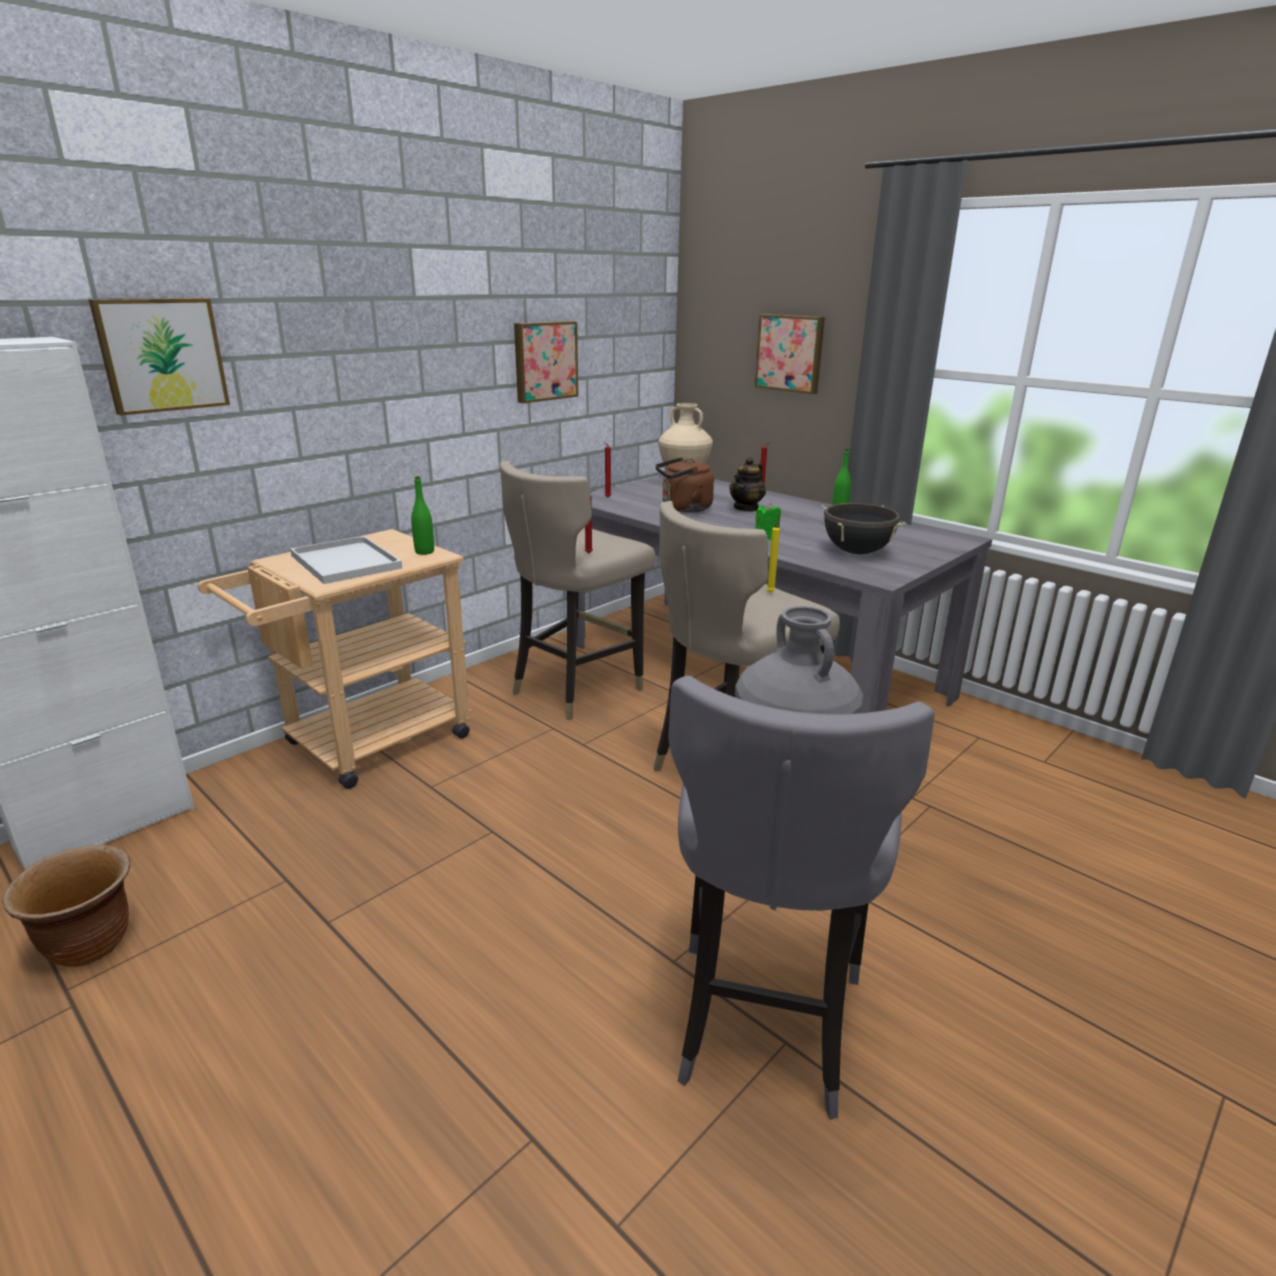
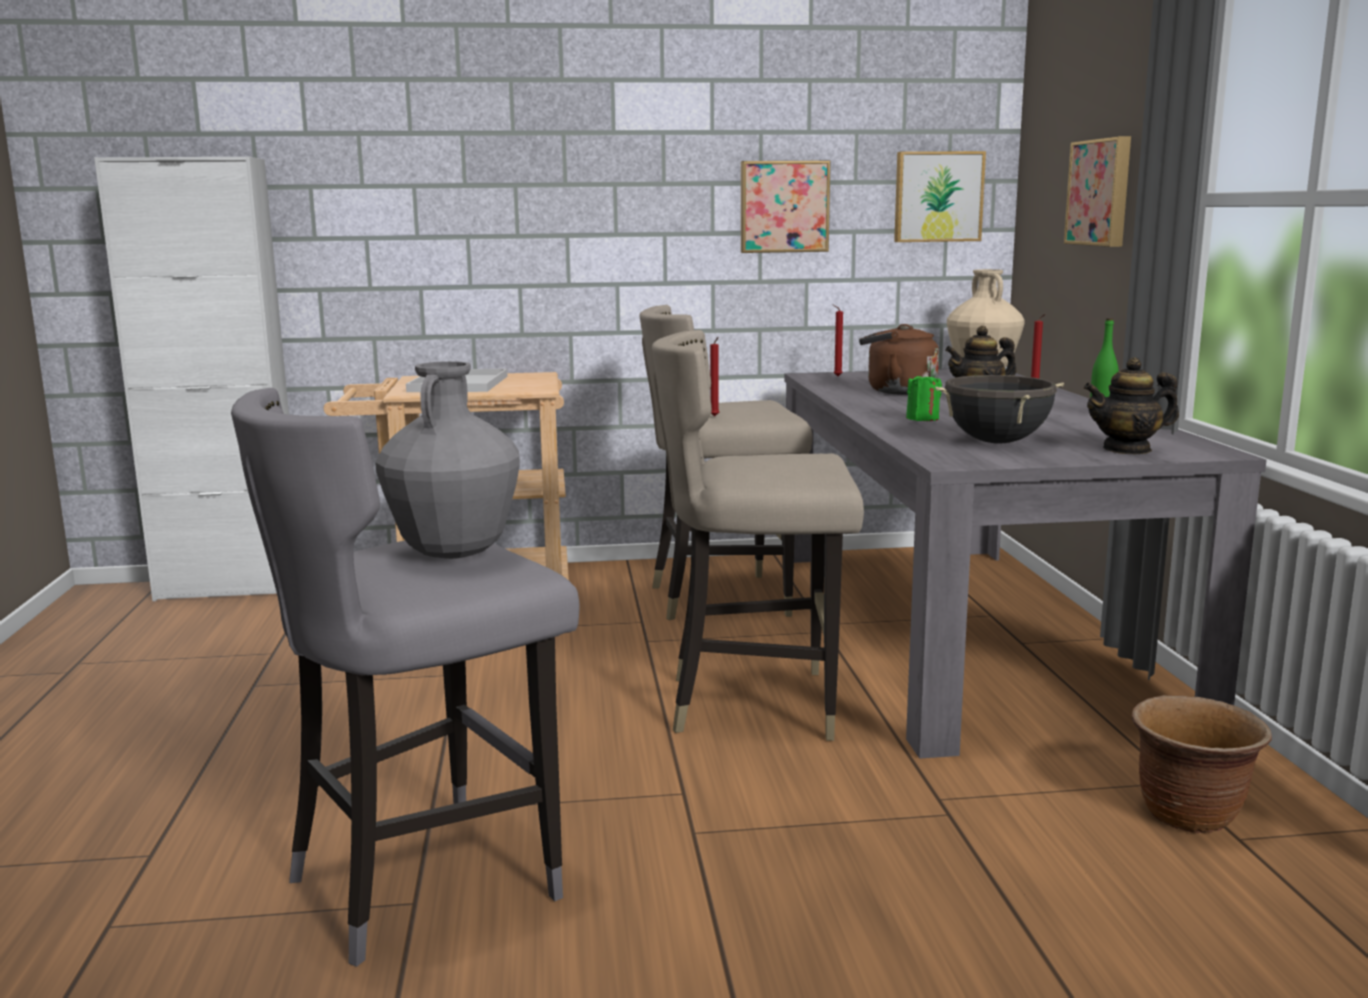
camera: 40 degrees right, 10 degrees down
(90, 944) = (123, 646): brown planter -> brown planter (1189, 815)
(161, 355) = (349, 178): picture -> picture (937, 197)
(424, 552) = (534, 386): green bottle -> none
(769, 592) = (814, 464): yellow candle -> none
(926, 544) = (1127, 449): none -> teapot

